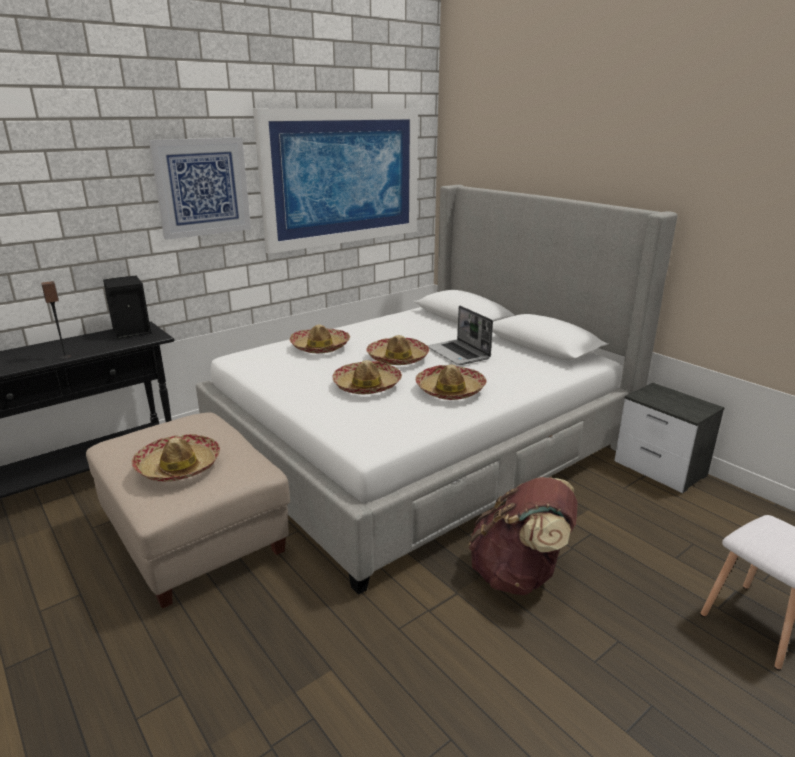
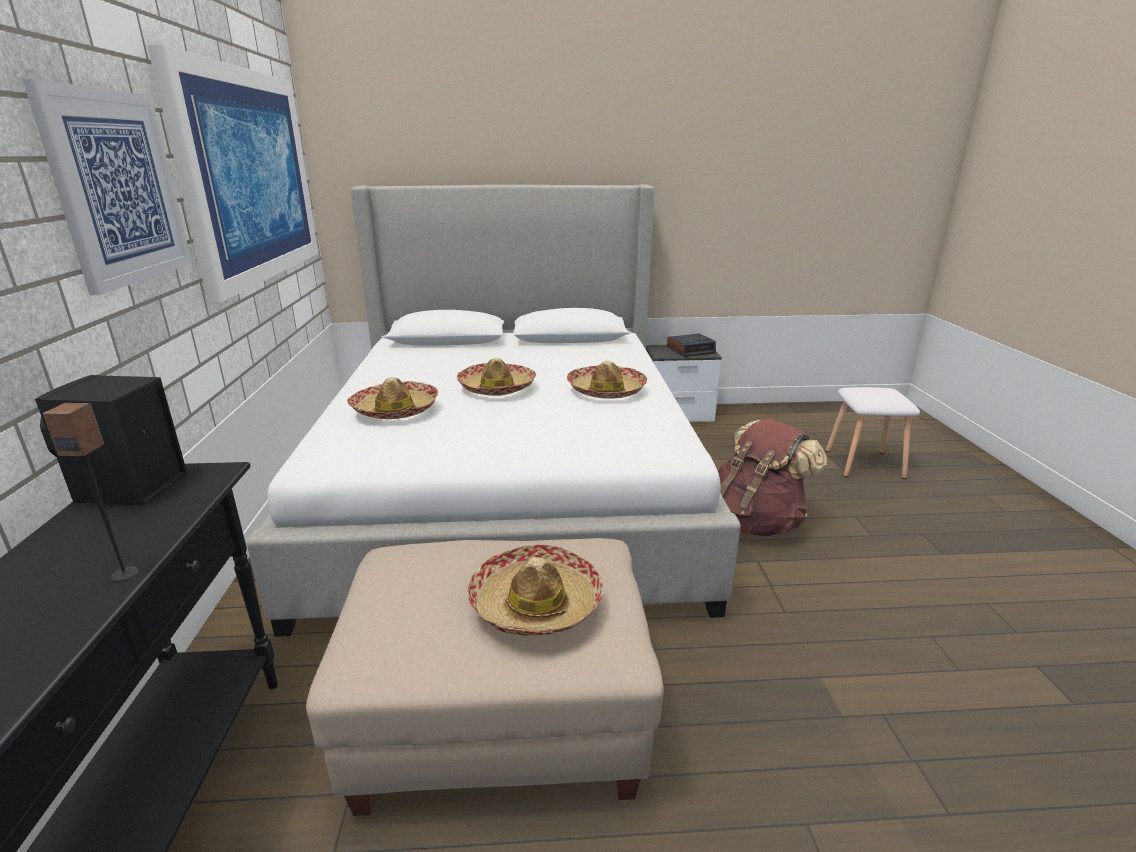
camera: 55 degrees left, 0 degrees up
(367, 385) = (538, 418): hat -> none
(459, 354) = (531, 365): laptop -> none
(683, 404) = (691, 350): none -> alarm clock

